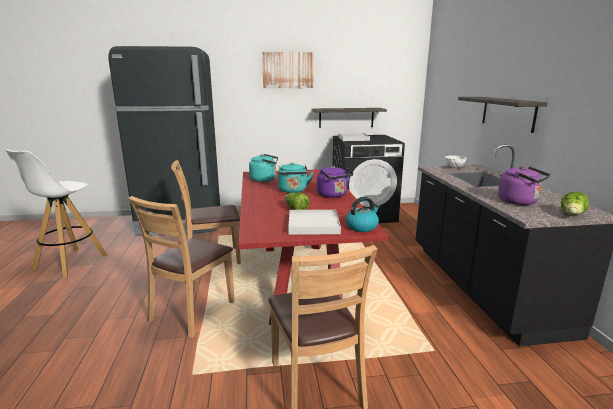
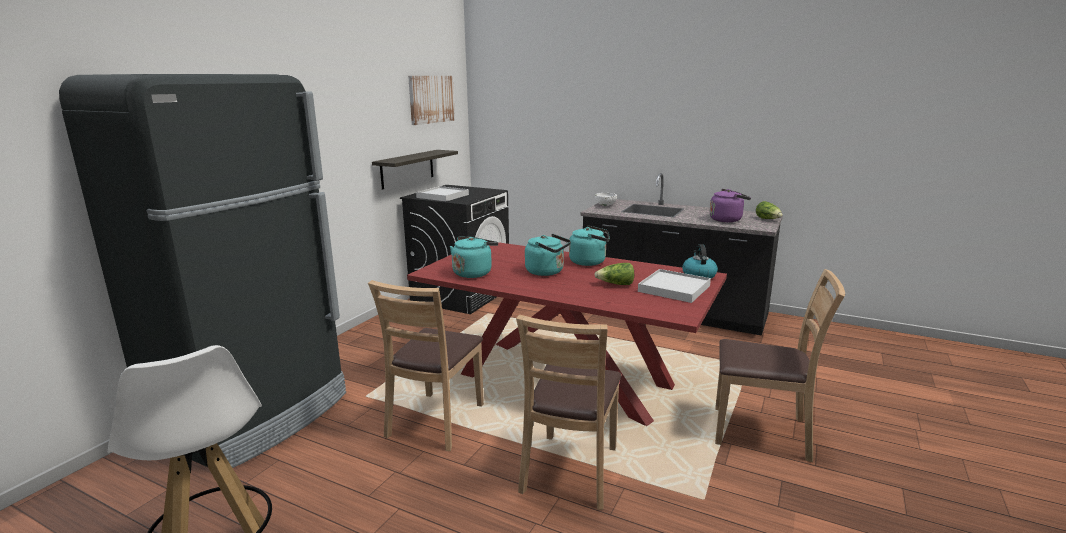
camera: 55 degrees left, 0 degrees up
(192, 312) = (570, 470): brown chair -> brown chair turned 45 degrees clockwise
(288, 70) = (338, 105): picture -> picture (431, 99)
(333, 195) = (590, 262): purple kettle -> turquoise kettle
(508, 113) = (635, 143): shelf -> none

